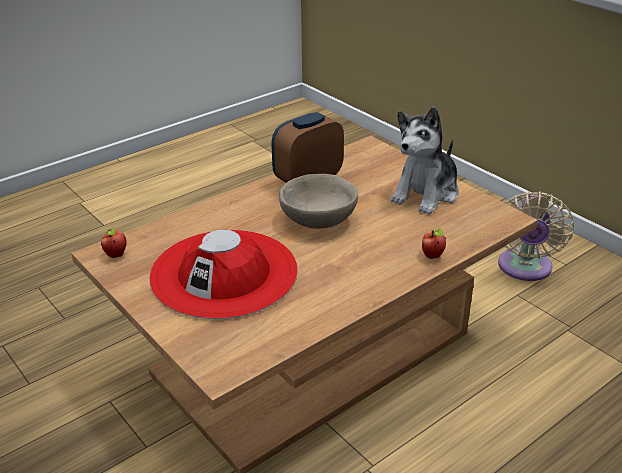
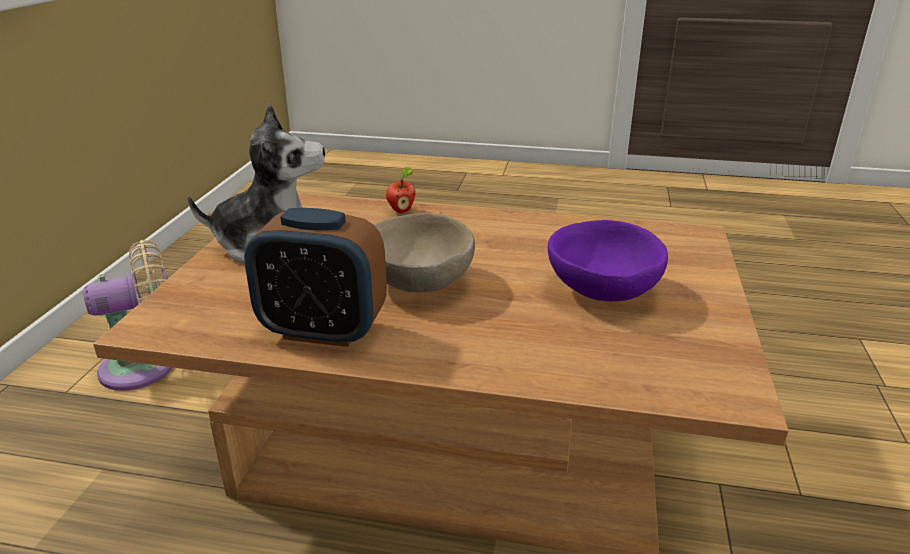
camera: 130 degrees left, 5 degrees down
(116, 255) = (715, 381): apple -> none
(224, 273) = (601, 290): red hat -> purple bowl

